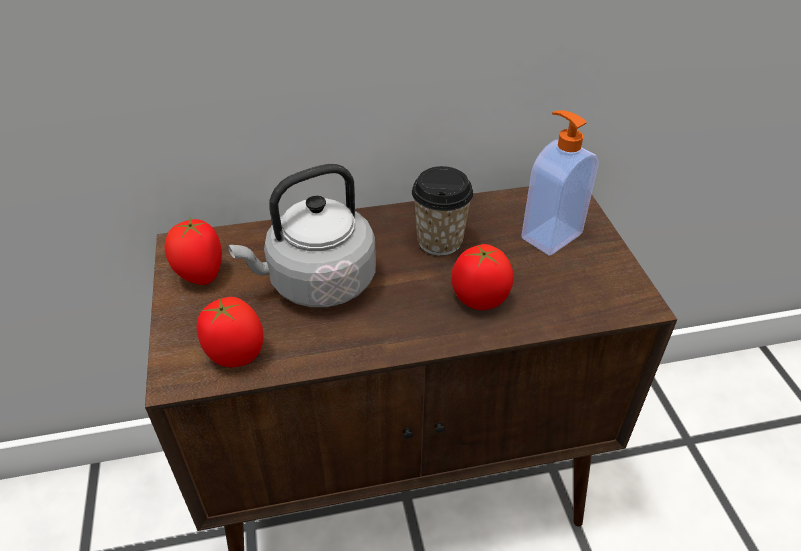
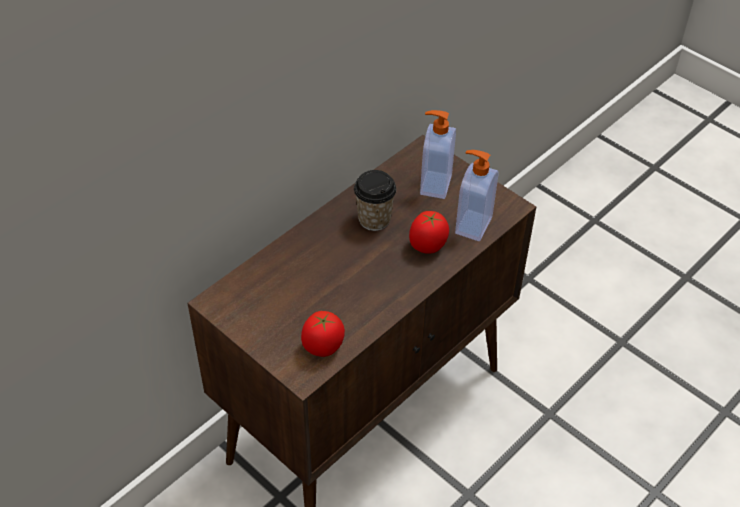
camera: 35 degrees left, 5 degrees up
(200, 275) = (249, 314): tomato -> none
(317, 283) = (327, 282): grey kettle -> none
(561, 301) = (472, 225): none -> soap dispenser

